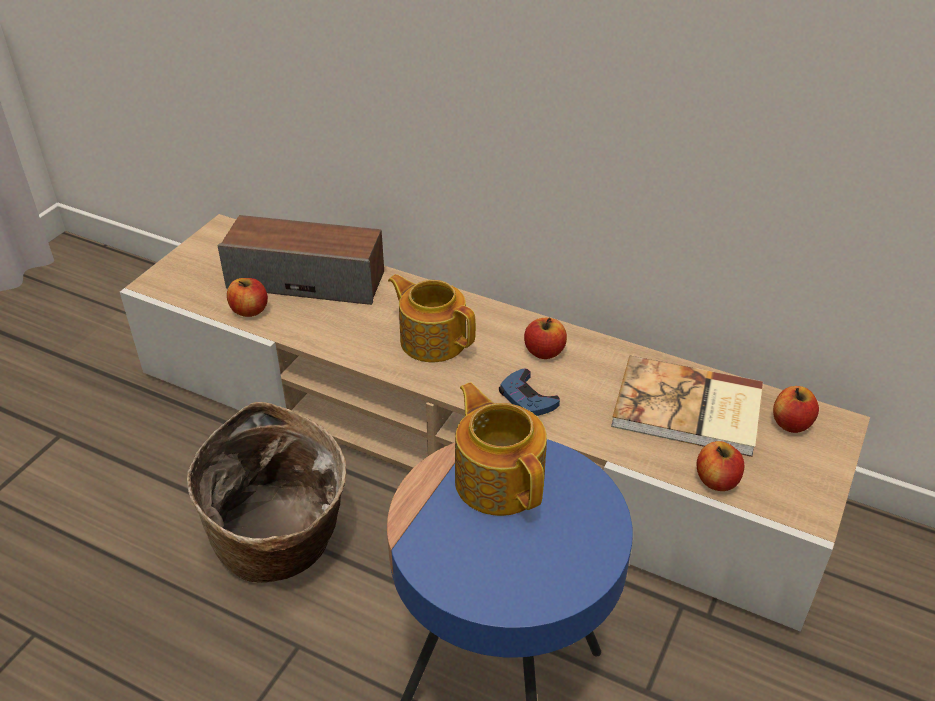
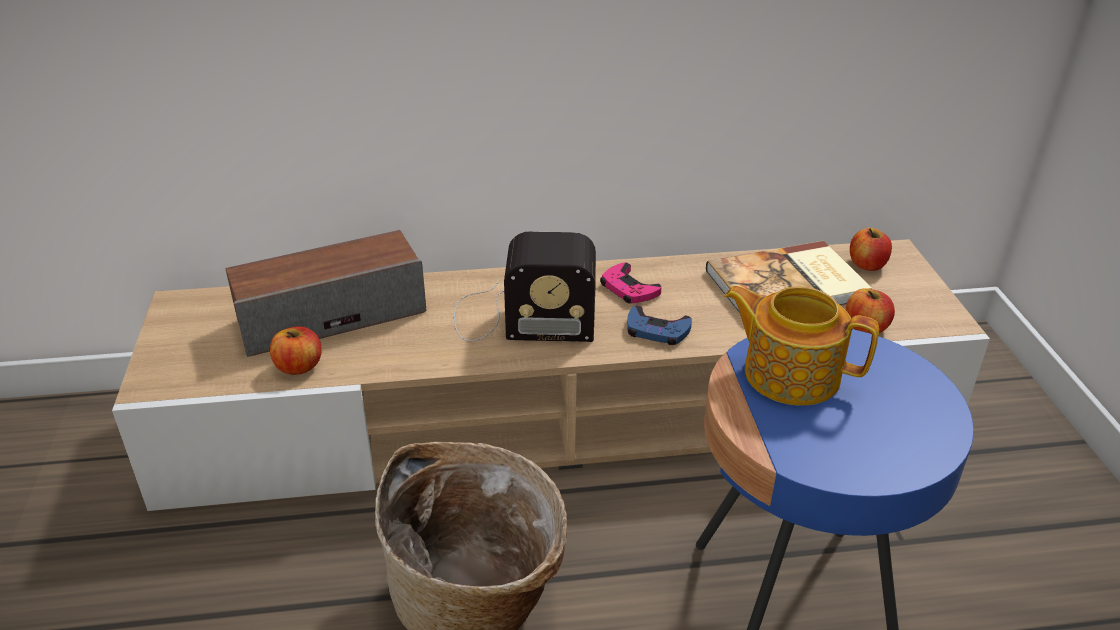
camera: 35 degrees left, 5 degrees down
(432, 339) = (519, 318): teapot -> radio
(544, 352) = (628, 289): apple -> pink game controller

